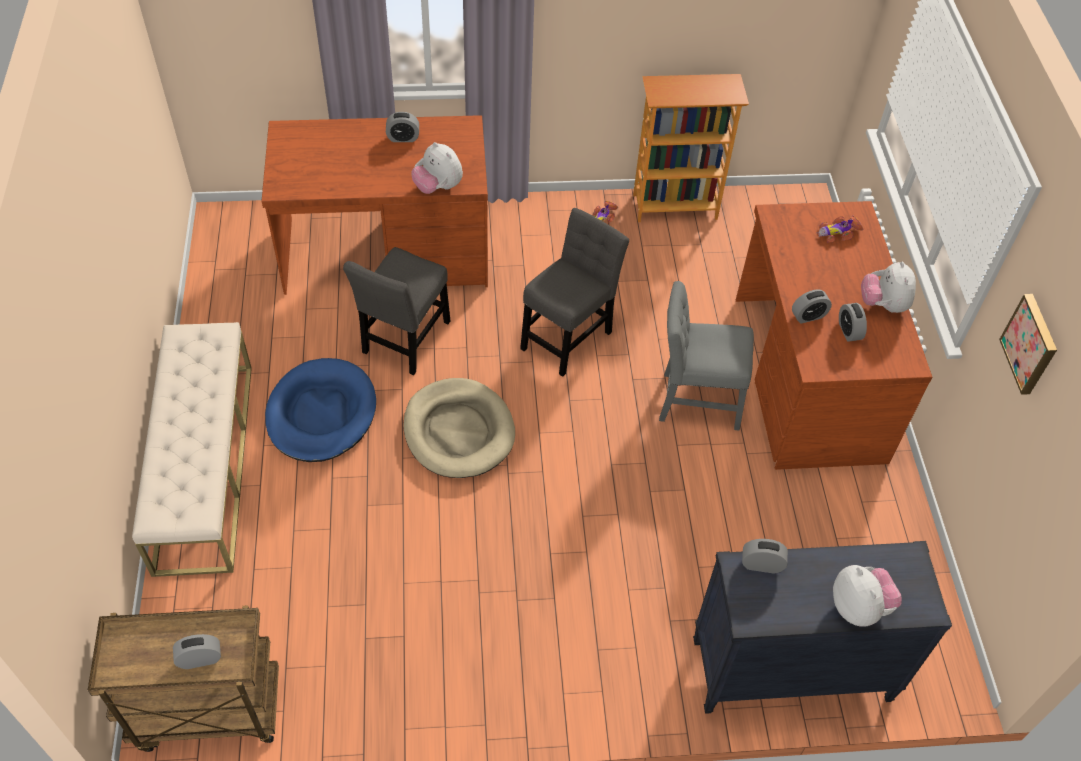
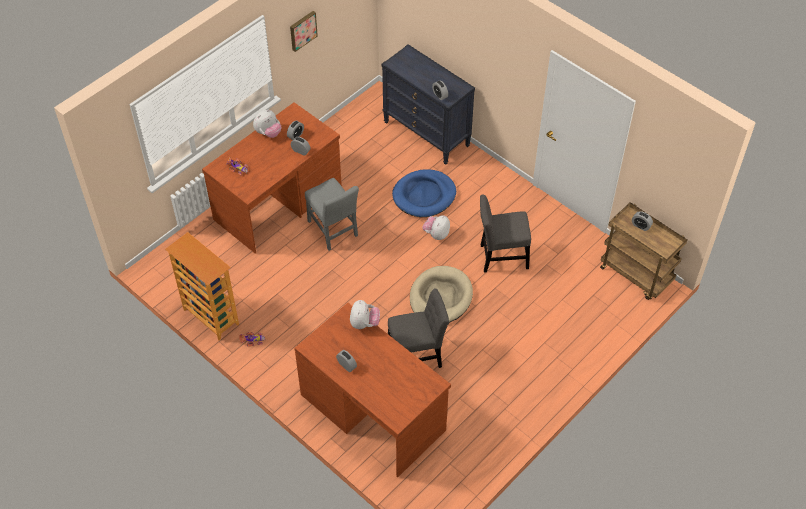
camera: 130 degrees left, 0 degrees up
(204, 465) = (560, 370): beige bench -> none
(321, 413) = (489, 353): blue dog bed -> blue dog bed (424, 195)
(569, 336) = (345, 298): grey chair -> grey chair (501, 257)
(859, 607) = (427, 66): plush toy -> plush toy (436, 234)

